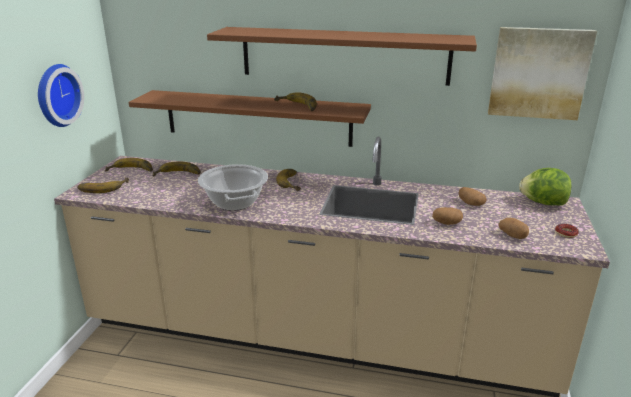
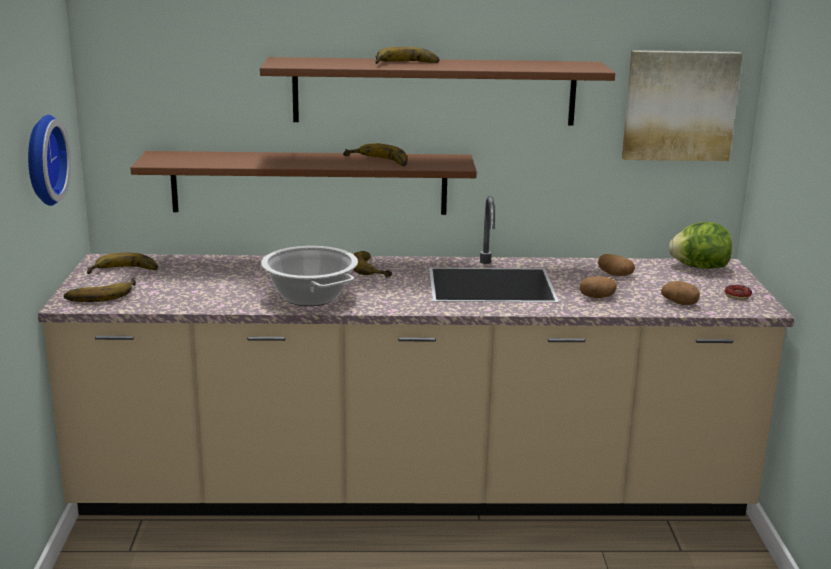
camera: 15 degrees left, 5 degrees down
(177, 175) = (200, 271): banana -> banana (407, 64)

